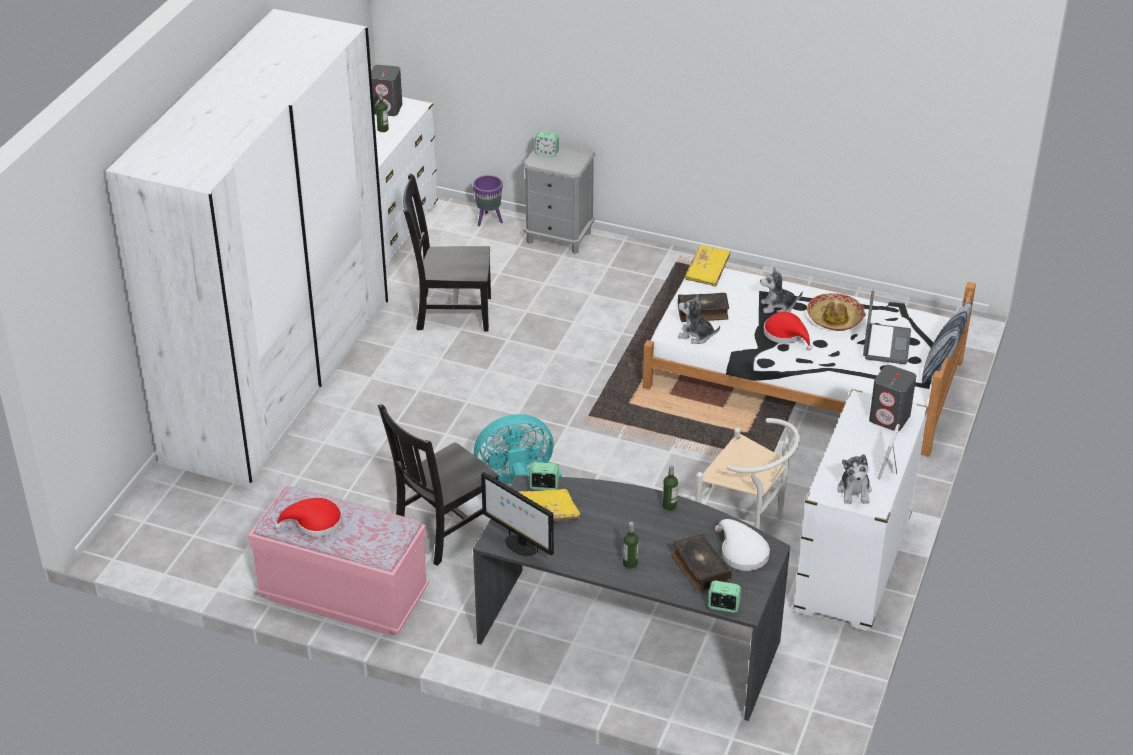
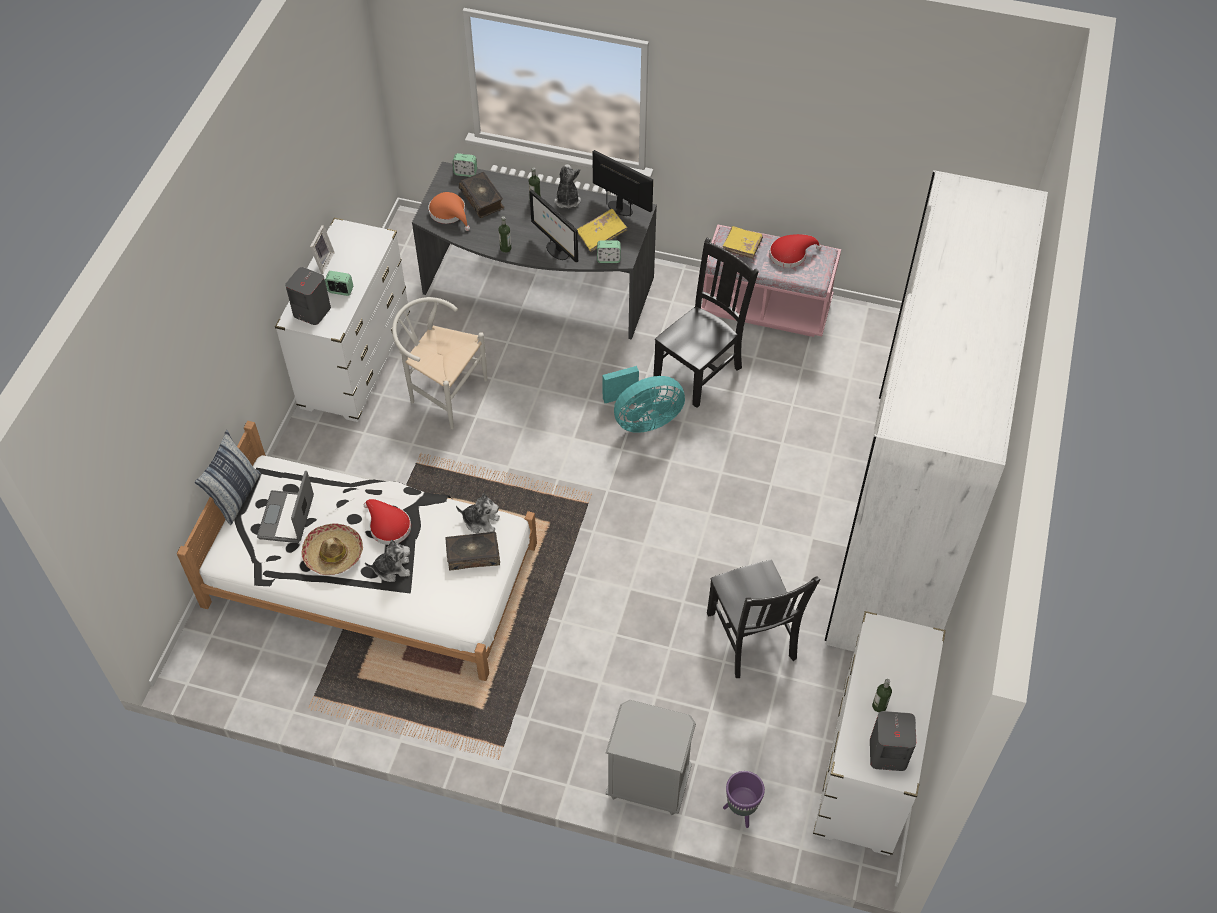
camera: 175 degrees right, 15 degrees up
(450, 312) = (752, 639): black chair -> black chair turned 75 degrees clockwise
(546, 153) = (668, 743): alarm clock -> alarm clock (340, 291)
(606, 499) = (556, 250): none -> monitor
(707, 272) = (466, 619): yellow book -> yellow book (741, 248)
(741, 552) = (449, 213): white hat -> orange hat
(854, 491) = (355, 240): plush toy -> plush toy (567, 200)

